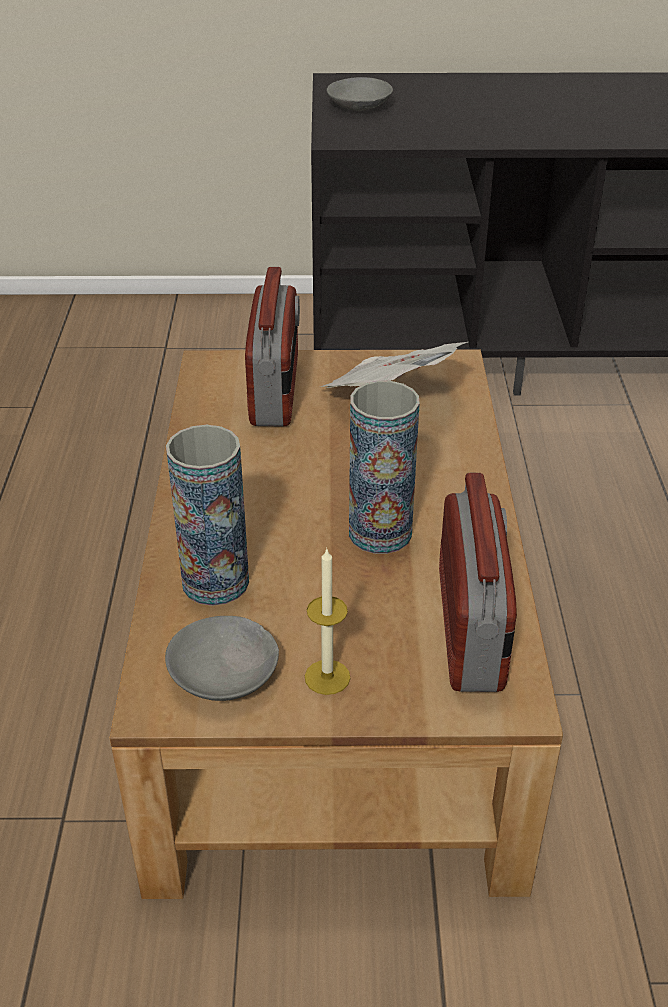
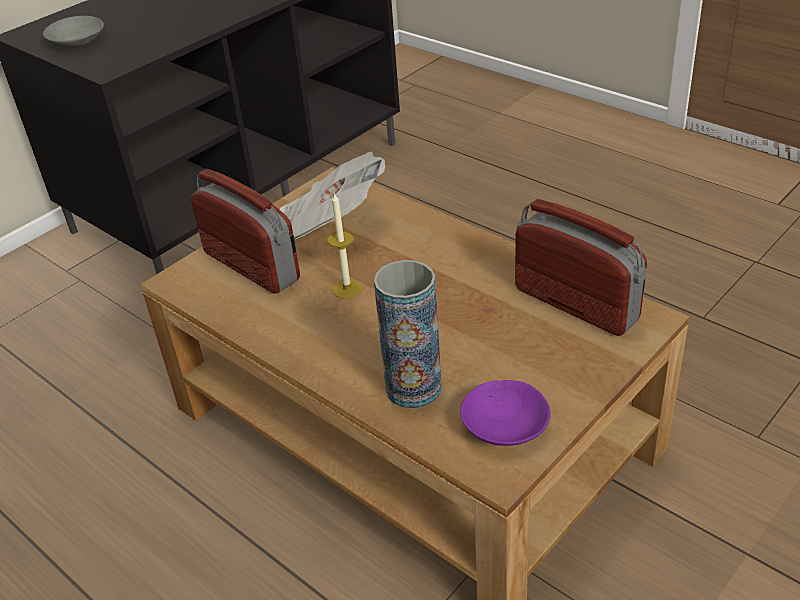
camera: 45 degrees left, 0 degrees up
(225, 674) = (505, 425): grey bowl -> purple bowl
(327, 677) = (555, 381): candle -> candle (347, 289)
(380, 532) = (452, 295): vase -> none

